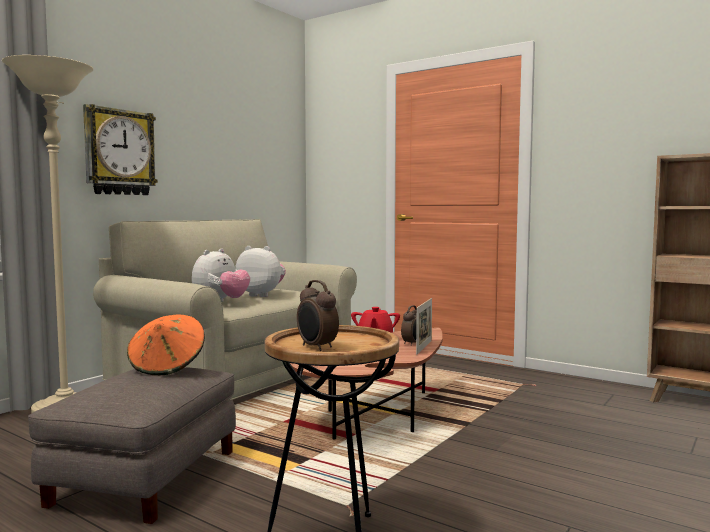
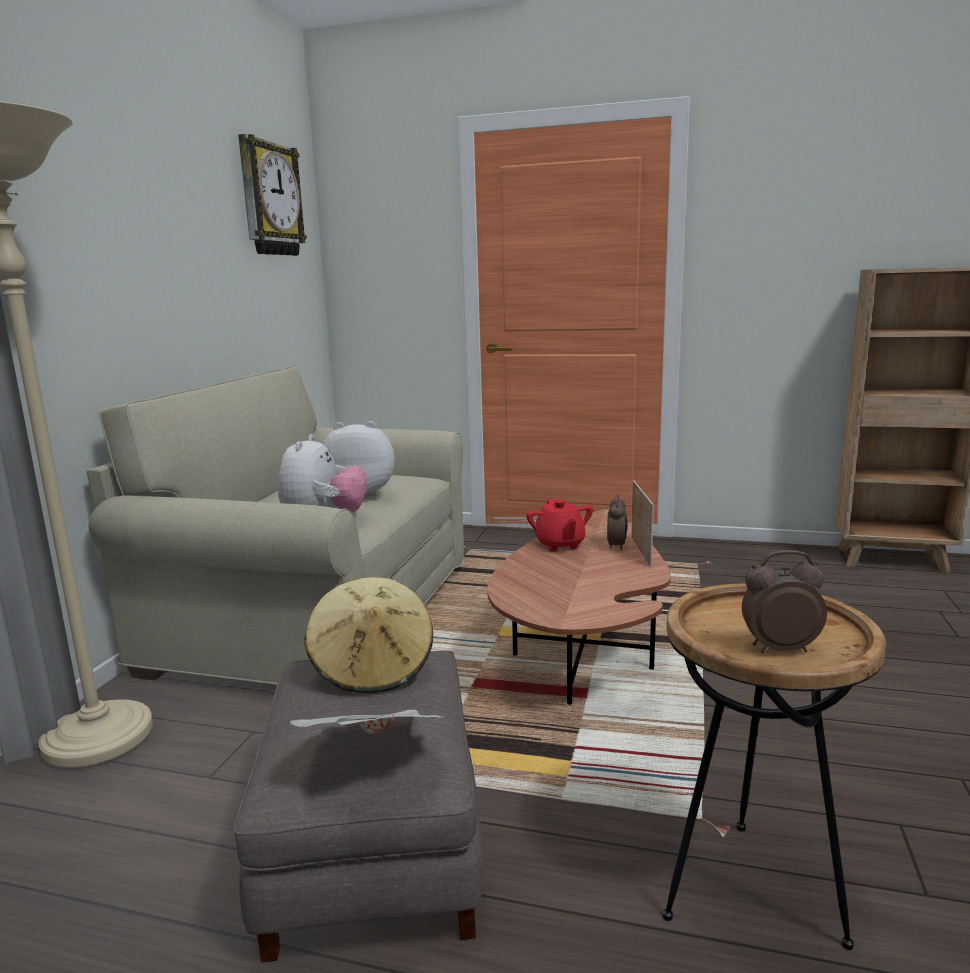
camera: 20 degrees left, 10 degrees up
(116, 394) = (376, 754): none -> newspaper
(119, 152) = (87, 276): wall clock -> wall clock (269, 199)
(167, 367) = (373, 668): orange hat -> beige hat
(316, 347) = (778, 648): alarm clock -> alarm clock turned 150 degrees clockwise

